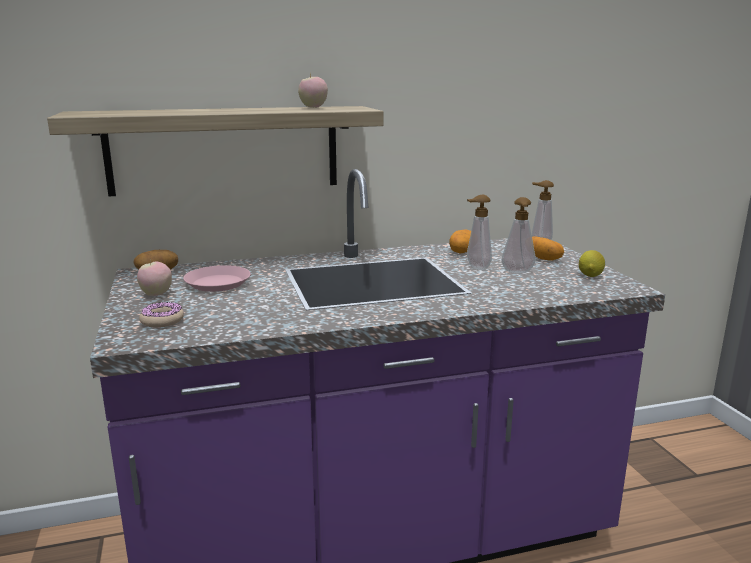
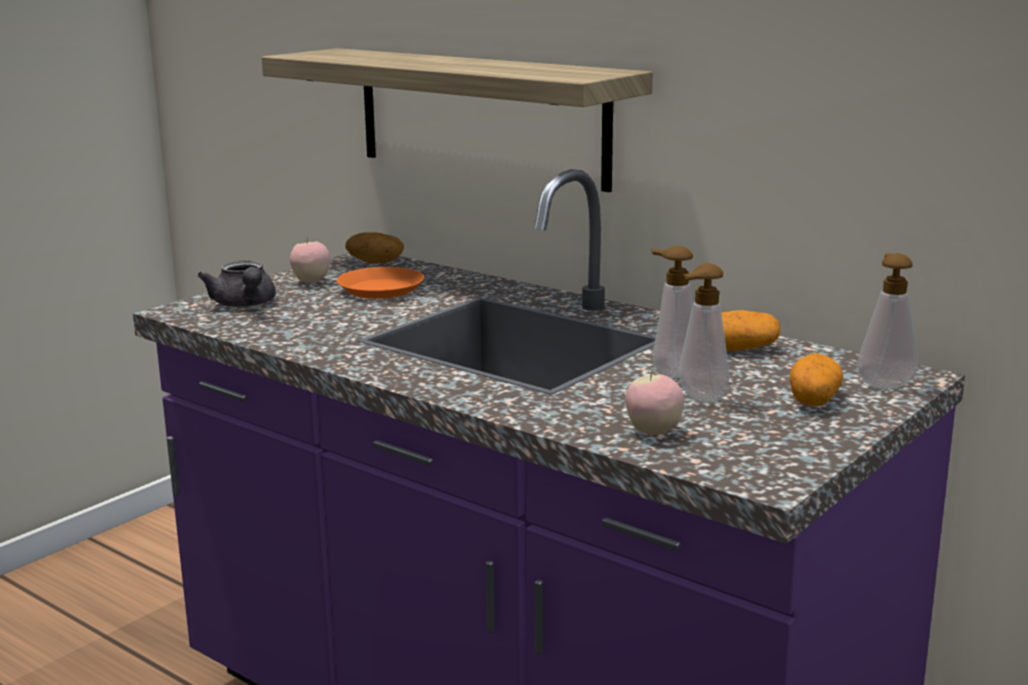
camera: 55 degrees right, 0 degrees up
(162, 321) = (244, 305): donut -> grey teapot
(217, 283) = (380, 289): pink plate -> orange plate
(313, 107) = (558, 68): apple -> apple (653, 432)
(590, 275) = (783, 444): lemon -> none

